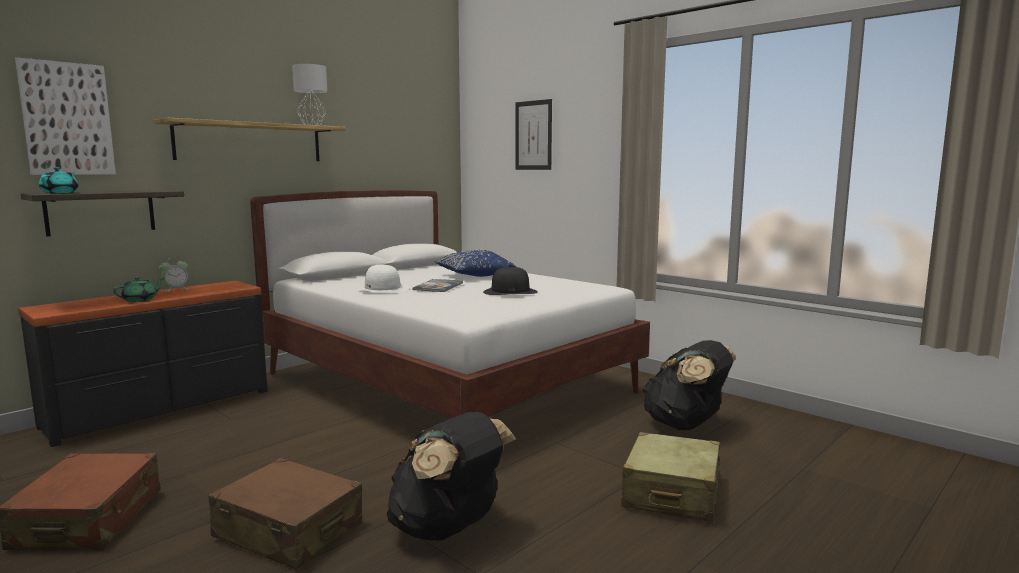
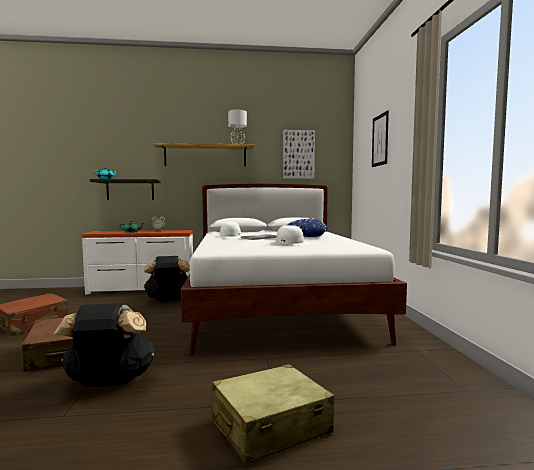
camera: 40 degrees right, 5 degrees down
(67, 119) = (119, 147): picture -> picture (298, 154)
(161, 409) = (142, 289): black dresser -> white dresser
(510, 292) = (290, 243): black hat -> white hat
(686, 425) = (391, 381): black backpack -> black backpack (169, 300)

